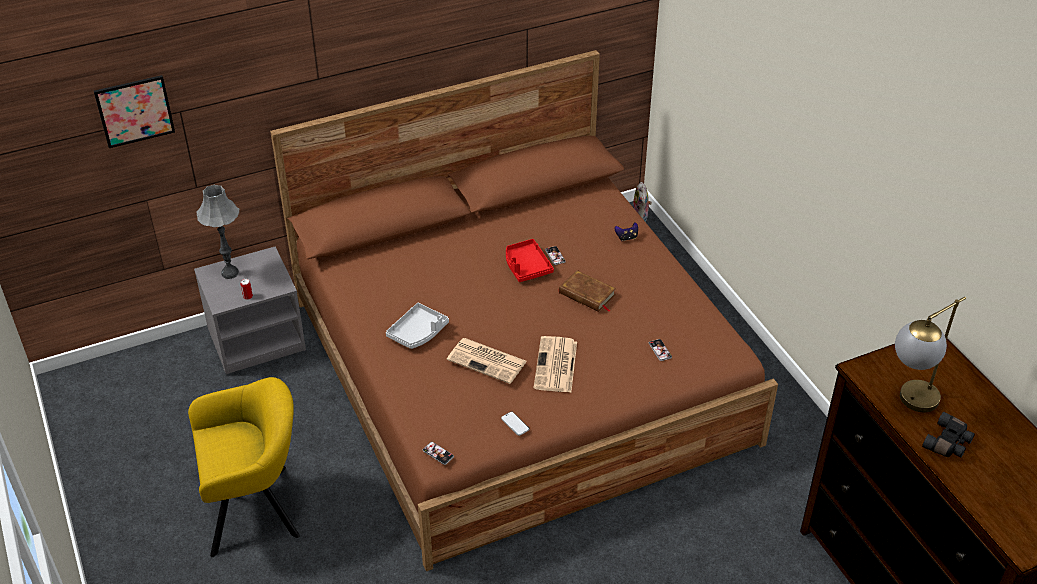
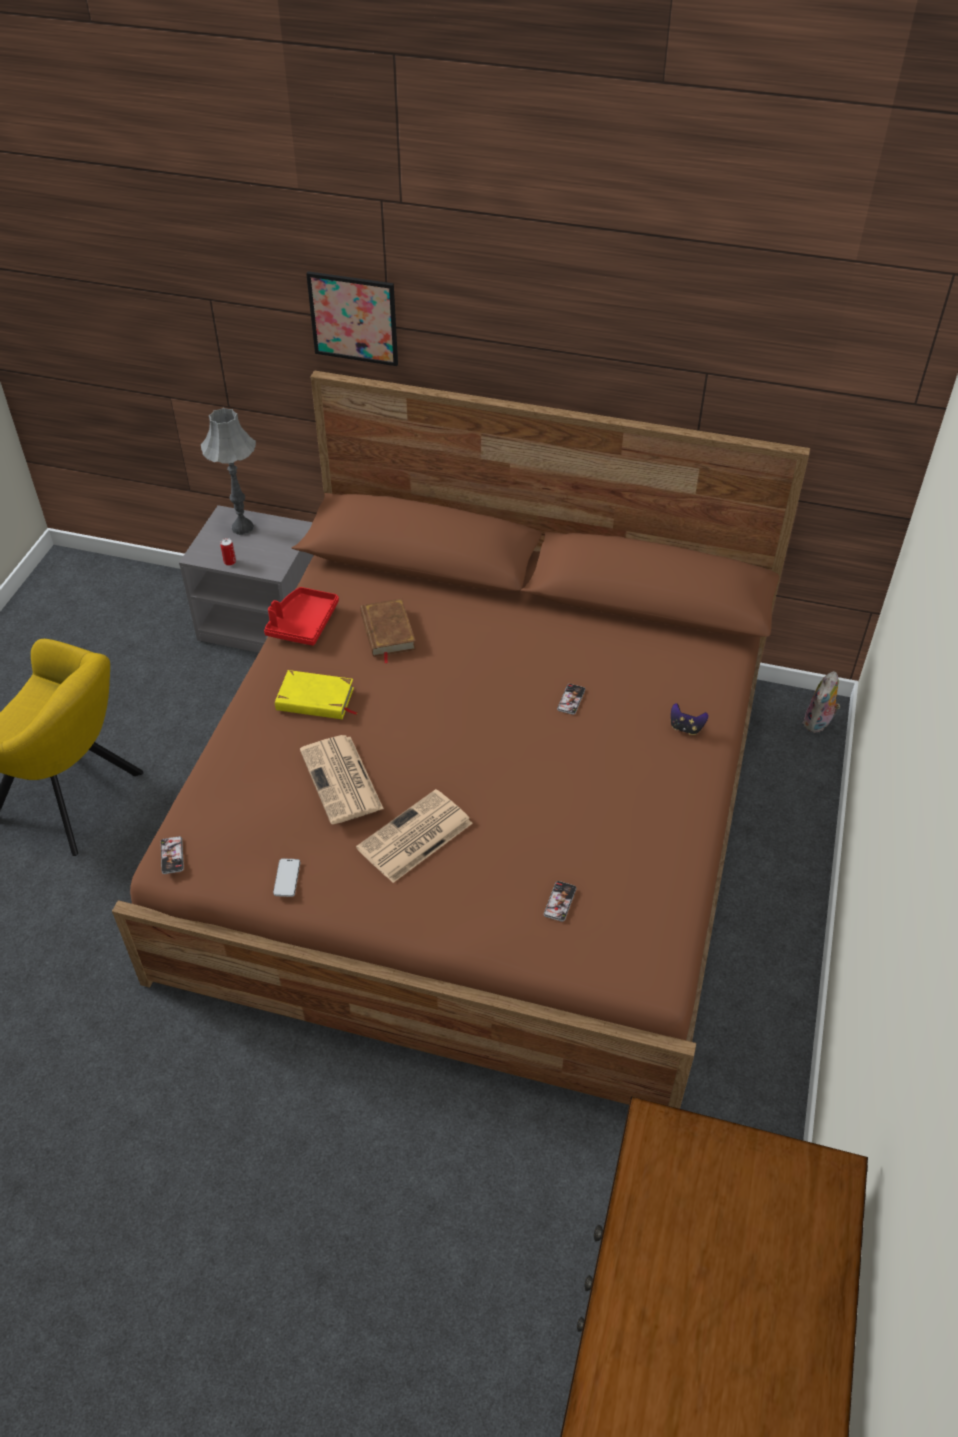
camera: 40 degrees right, 5 degrees up
(135, 111) = (153, 276): picture -> picture (353, 318)
(418, 332) = (315, 699): grey tray -> yellow book
(526, 266) = (521, 693): red tray -> red tray (302, 623)
(587, 294) = (553, 771): brown book -> brown book (387, 632)
(909, 404) = (666, 1250): table lamp -> none
(948, 443) = (652, 1370): black binoculars -> none

